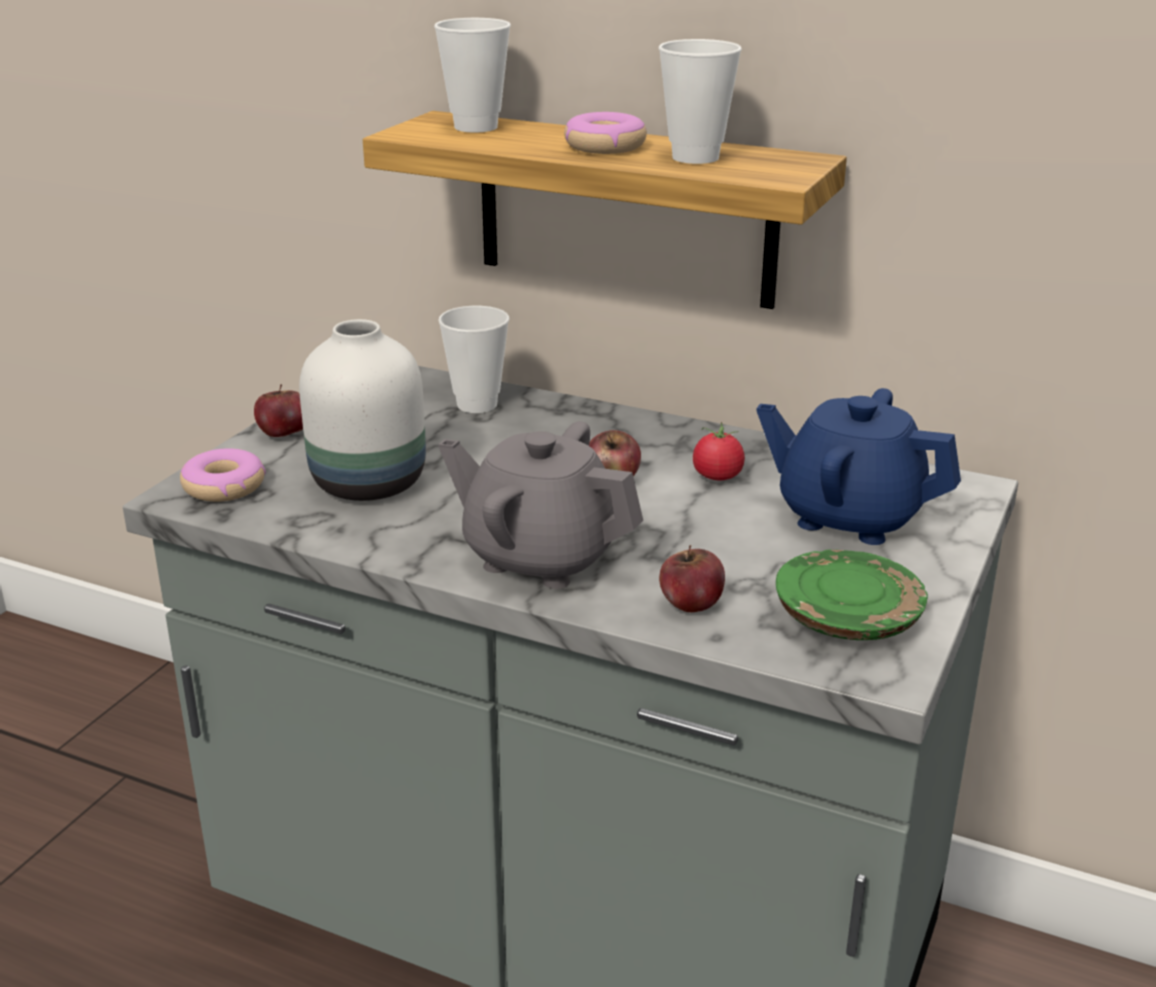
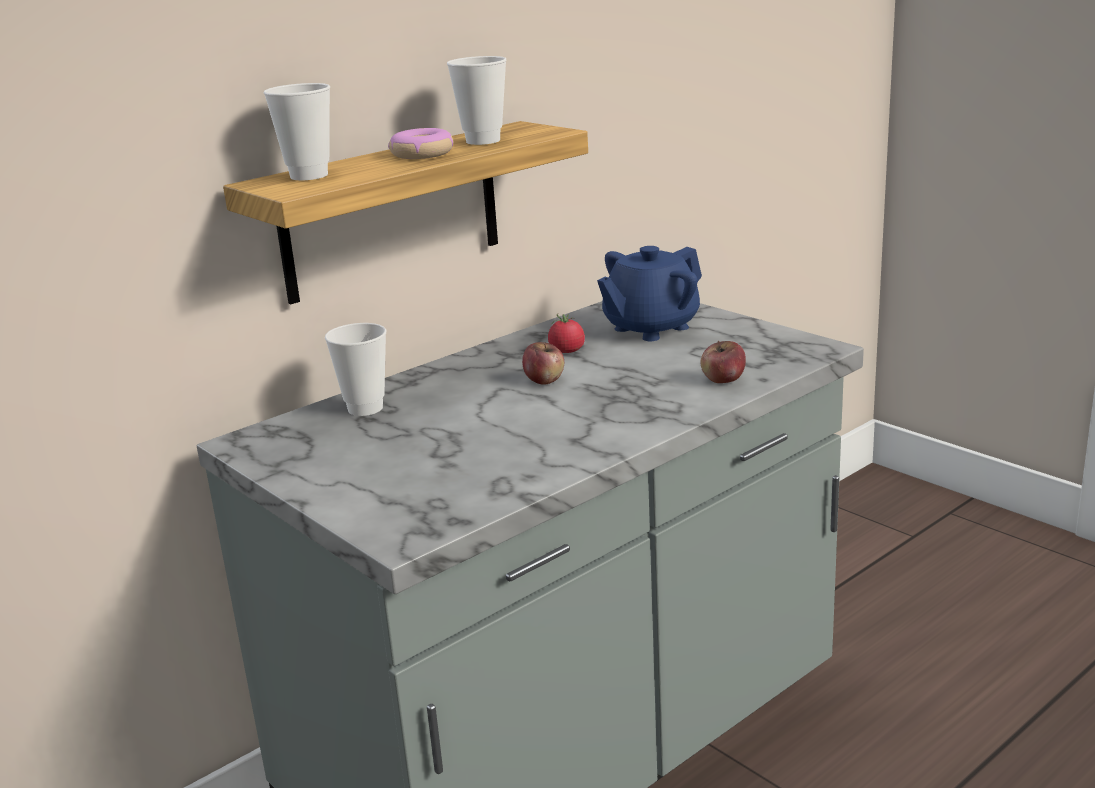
camera: 65 degrees left, 5 degrees down
(224, 487) = (407, 518): donut -> none
(284, 434) = (328, 487): apple -> none
(365, 484) = (463, 460): white vase -> none
(540, 557) = (631, 413): grey teapot -> none
(847, 617) = (762, 346): green plate -> none

